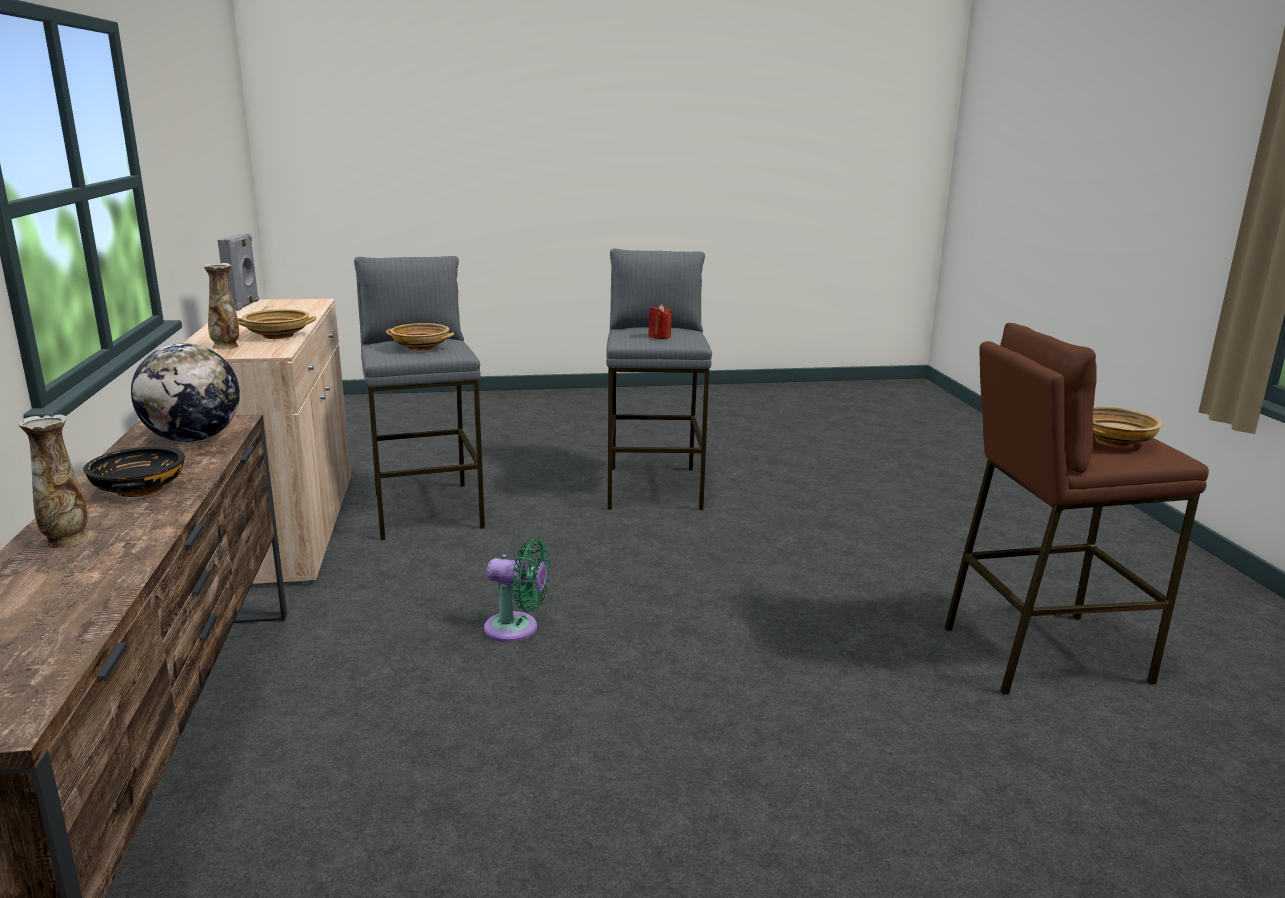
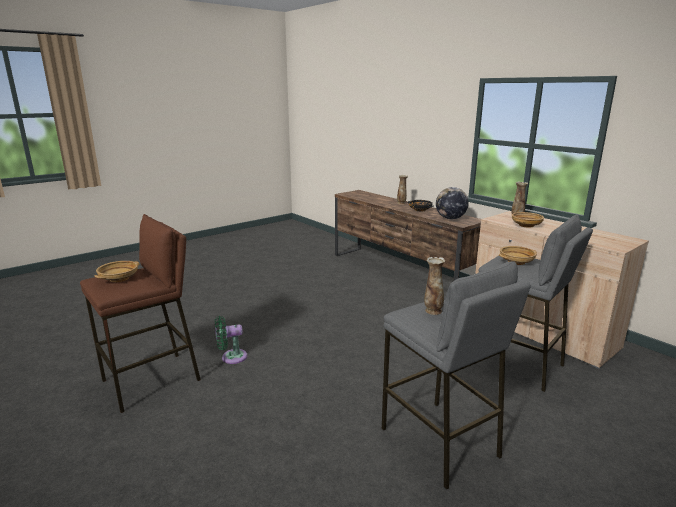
camera: 150 degrees right, 0 degrees up
(244, 305) = (622, 237): grey speaker -> none
(517, 629) = (376, 323): green fan -> green fan (231, 357)
(659, 336) = (432, 311): red candle -> vase

